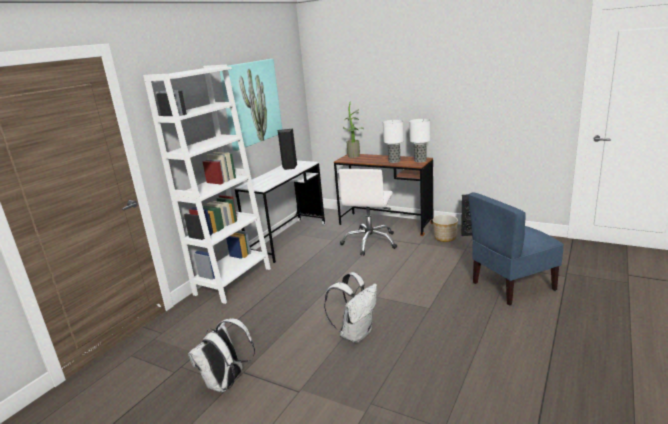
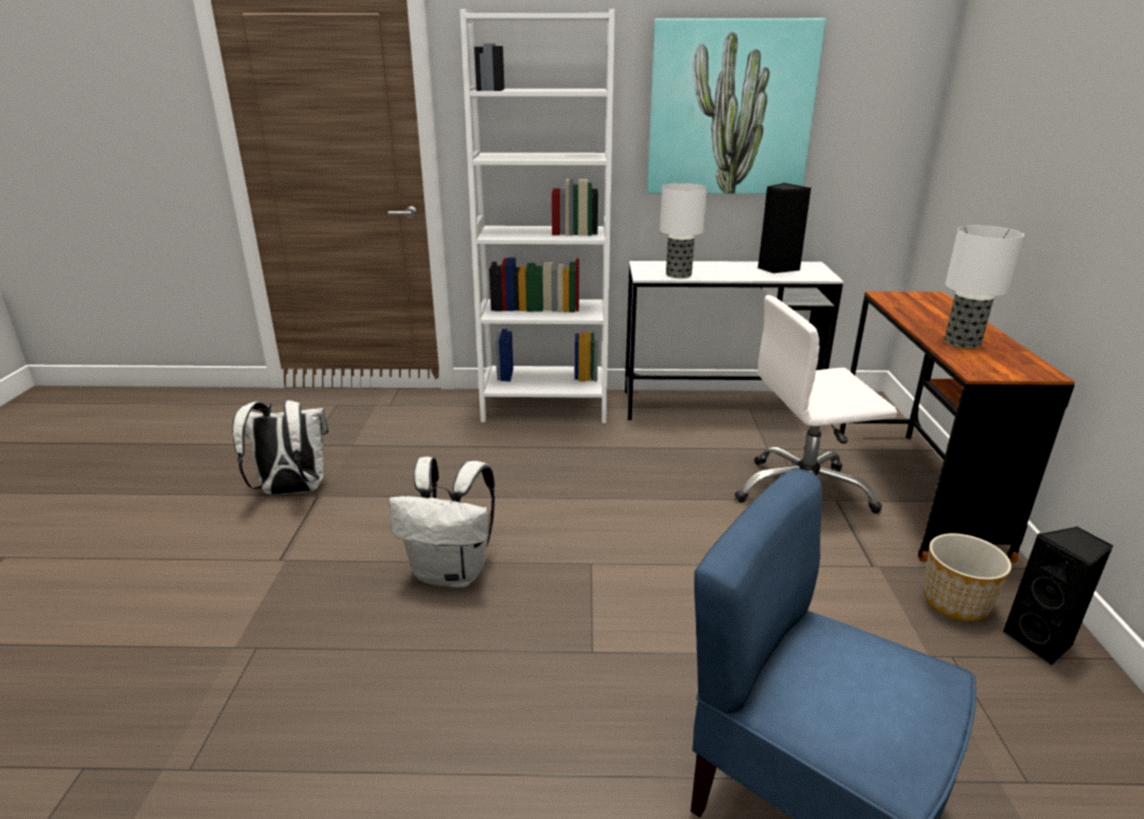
camera: 60 degrees right, 5 degrees up
(355, 156) = (931, 301): potted plant -> none
(419, 161) = (1015, 369): table lamp -> table lamp (678, 274)

